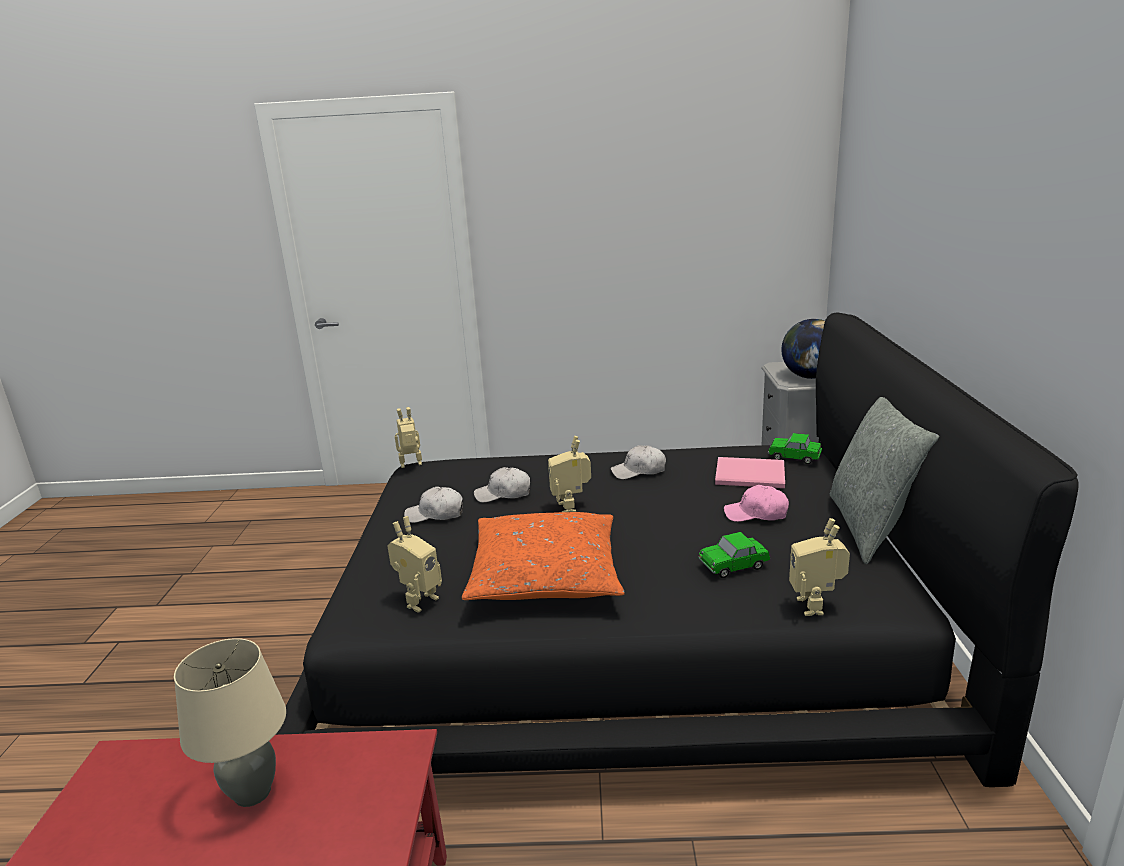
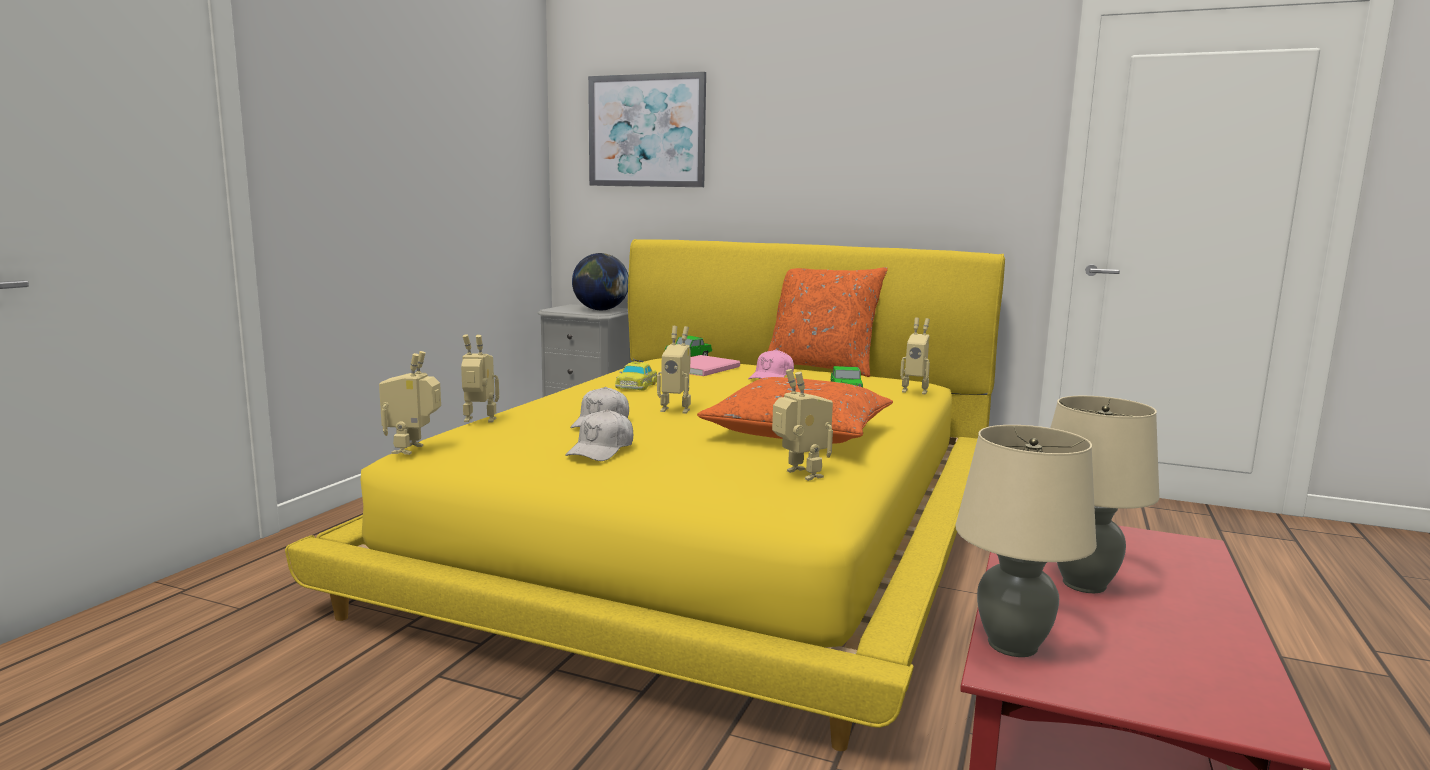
camera: 70 degrees left, 10 degrees down
(145, 758) = (1012, 645): none -> beige table lamp
(481, 459) = (479, 421): none -> toy robot
(626, 625) = (716, 530): black bed -> yellow bed
(639, 471) = (637, 385): white cap -> toy car
(871, 527) = (821, 368): grey pillow -> orange pillow
(875, 189) = (646, 131): none -> picture

